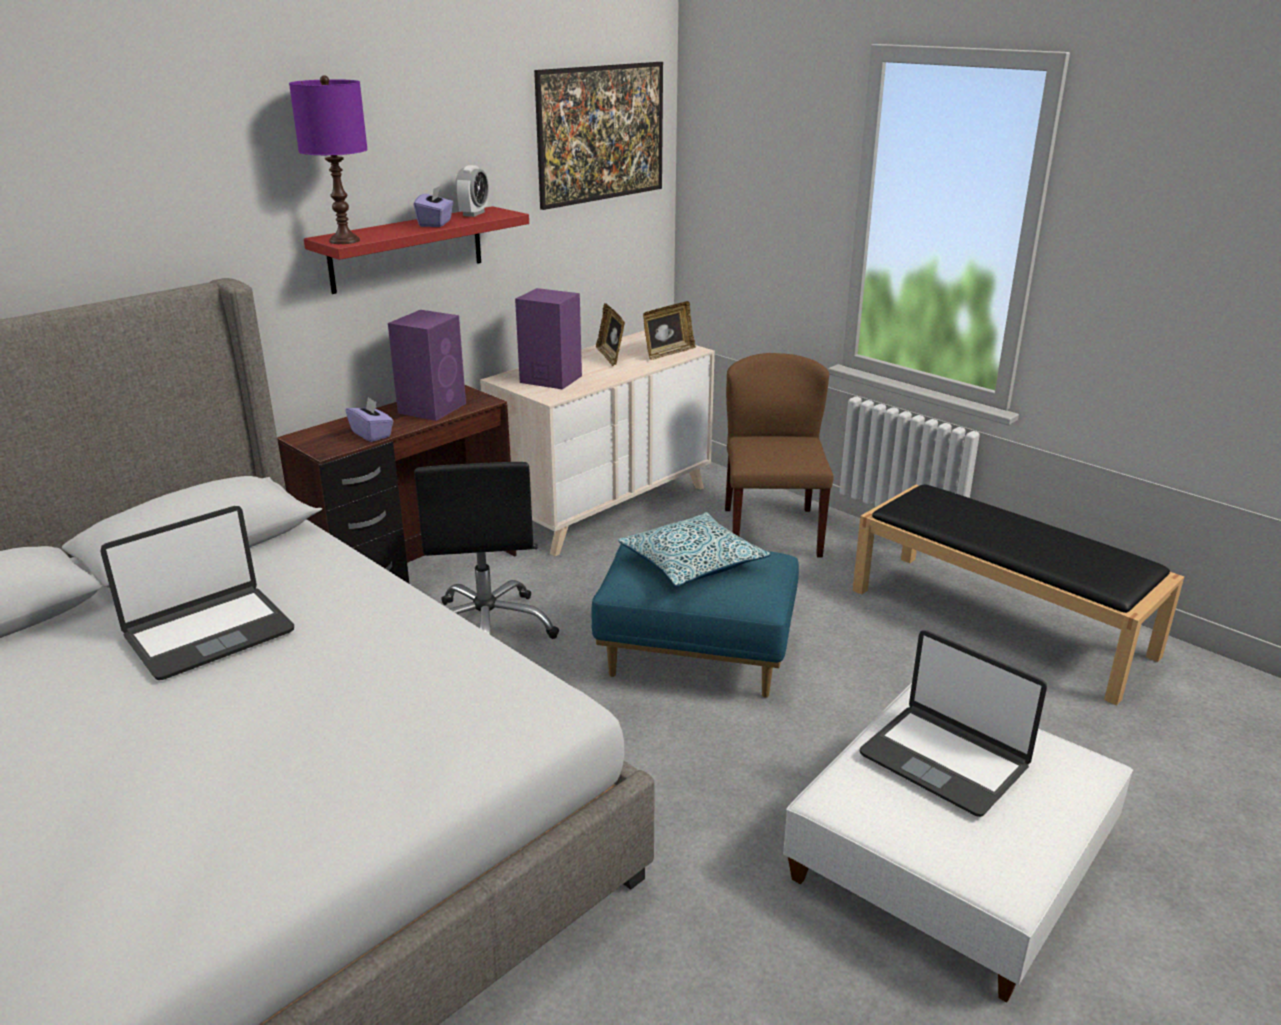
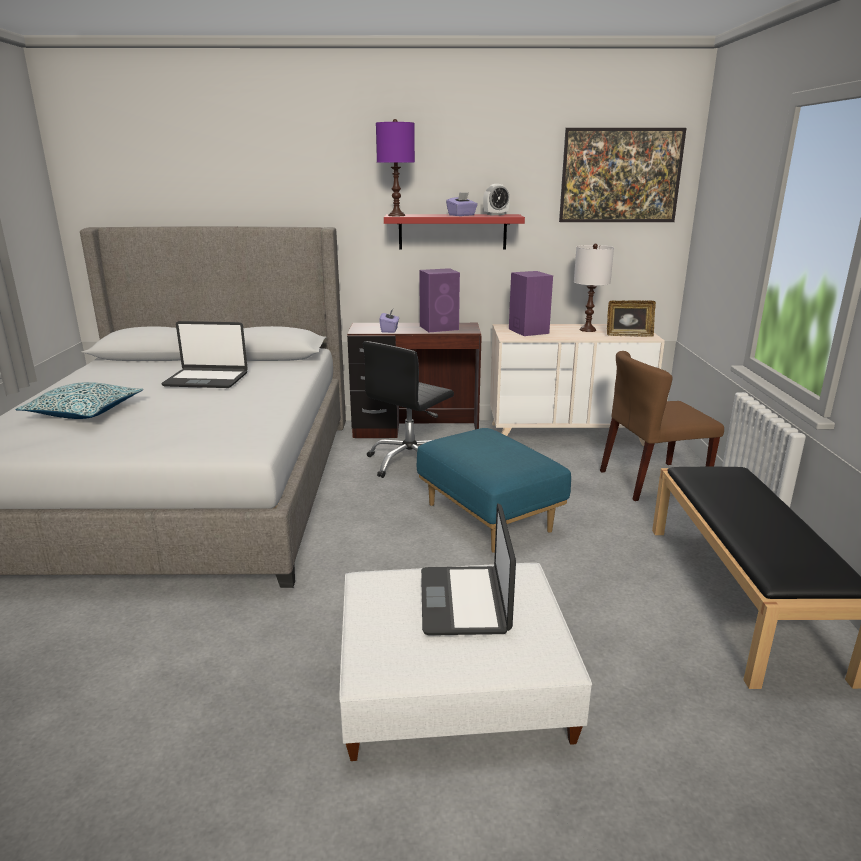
camera: 45 degrees right, 5 degrees down
(610, 357) = (587, 330): picture frame -> white table lamp
(692, 563) = (490, 446): pillow -> pillow (84, 412)
(771, 531) = (652, 481): brown chair -> brown chair turned 150 degrees counterclockwise

